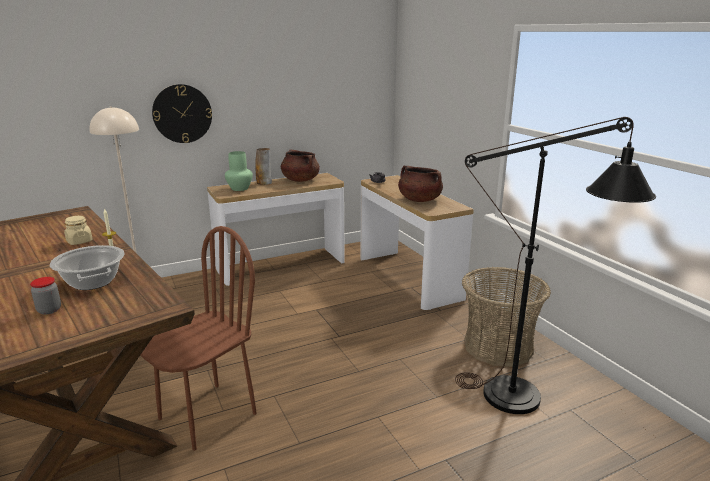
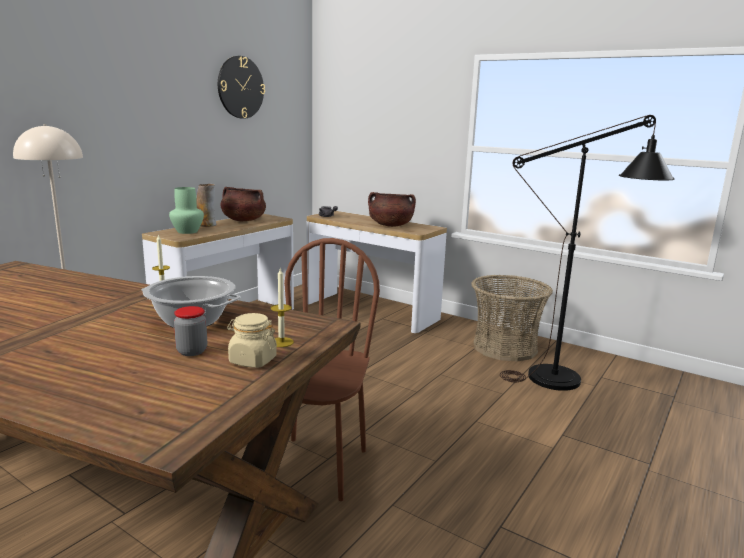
camera: 30 degrees left, 5 degrees down
(79, 241) = (85, 291): beige jar -> beige jar (252, 360)
(110, 316) = (281, 342): none -> candle
(182, 114) = (112, 141): wall clock -> wall clock (240, 87)

